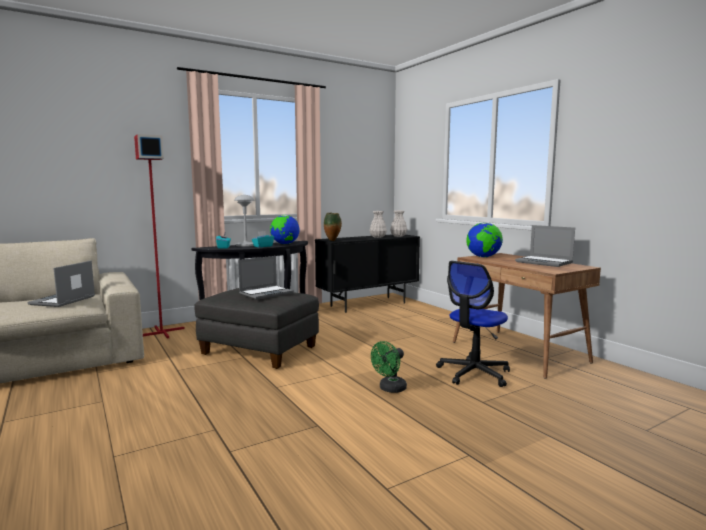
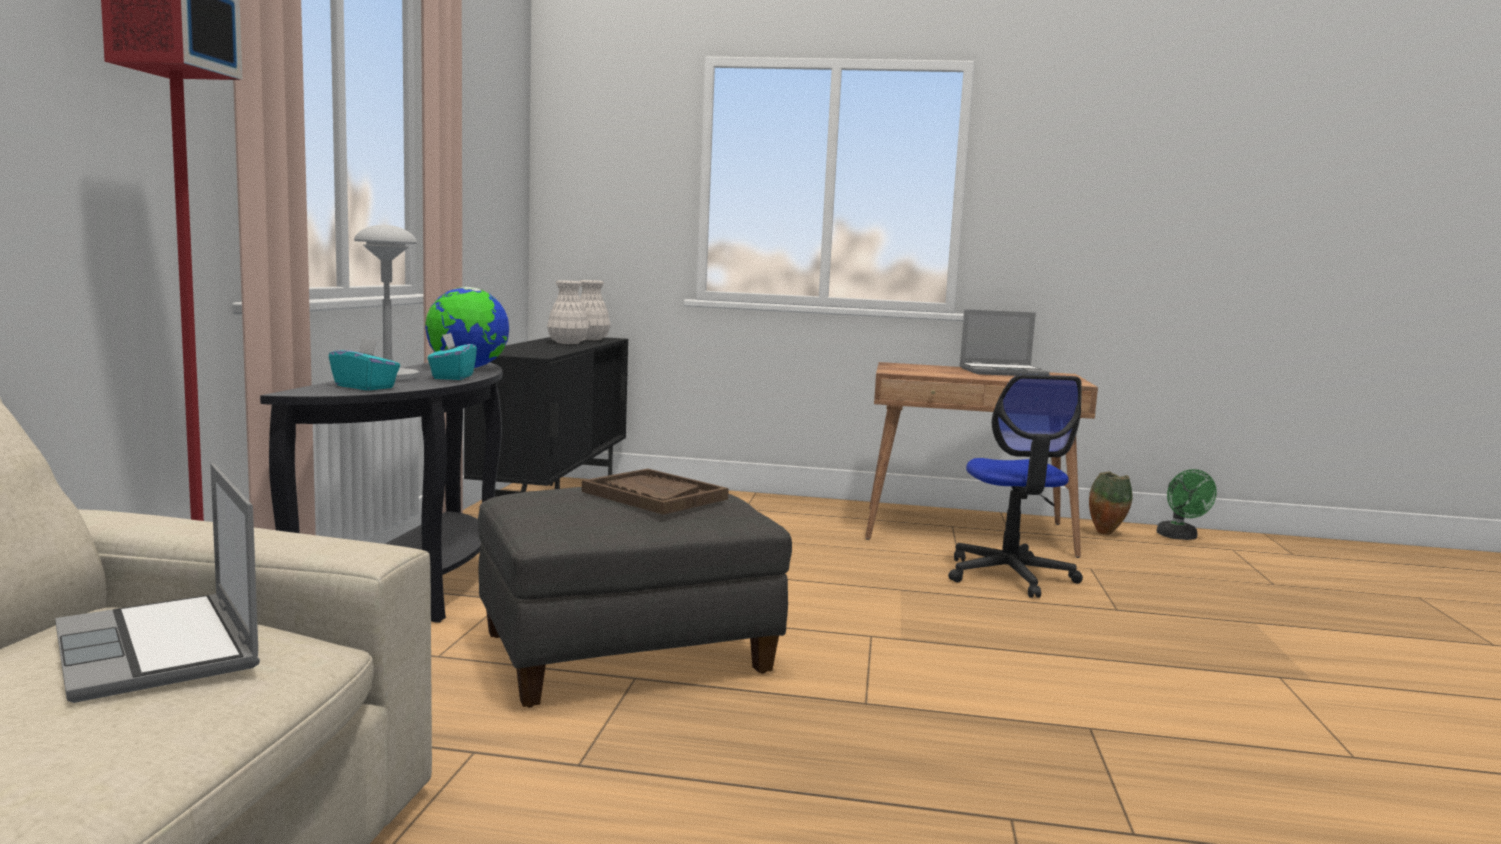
camera: 50 degrees left, 0 degrees up
(266, 293) = (654, 495): laptop -> brown tray
(333, 240) = (531, 354): vase -> vase (1106, 534)
(390, 389) = (1000, 635): green fan -> green fan (1180, 537)
(483, 257) = (904, 370): globe -> none

